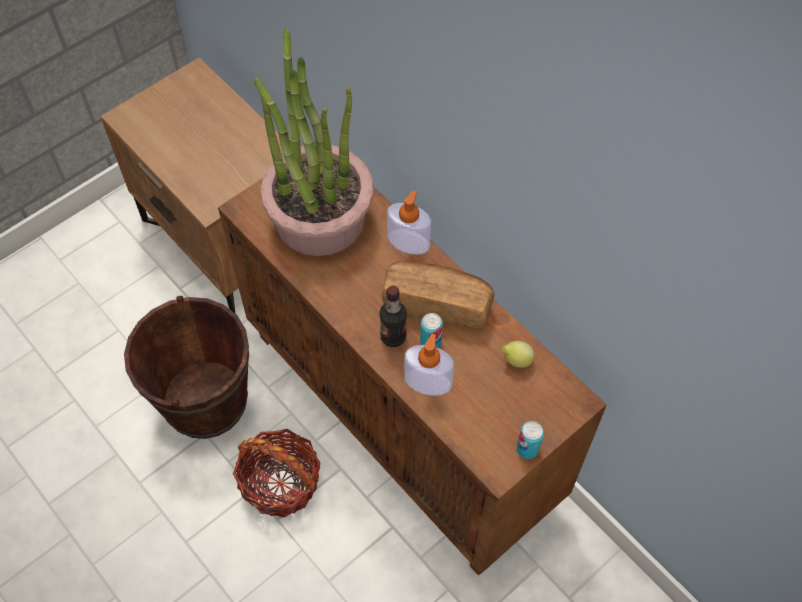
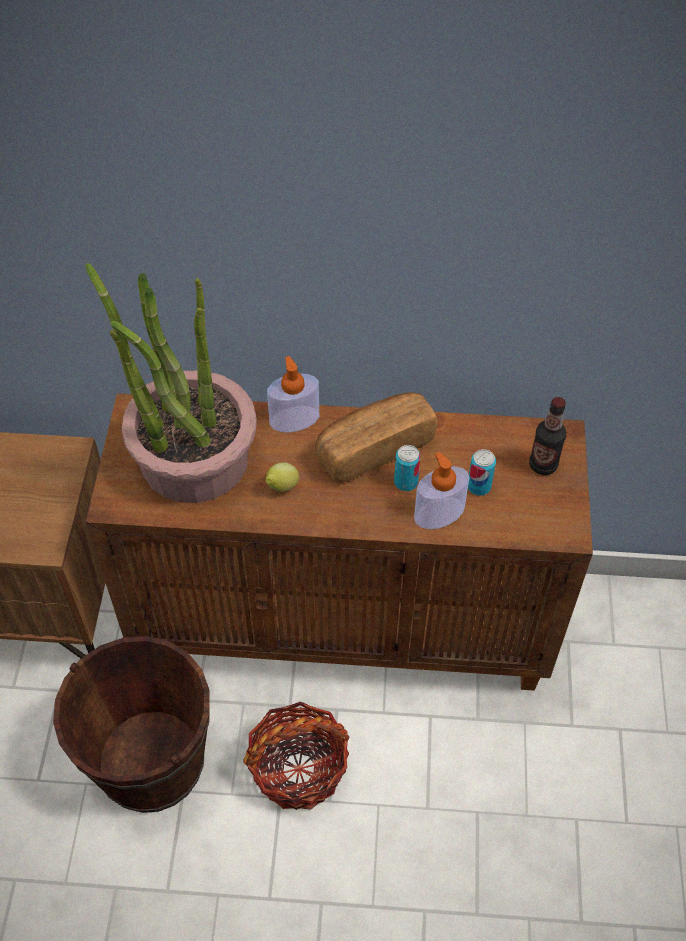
camera: 45 degrees left, 5 degrees down
(393, 337) = (371, 502): bottle -> bottle (543, 465)
(516, 361) = (485, 442): lemon -> lemon (281, 487)
(527, 449) = (569, 499): can -> can (479, 486)

